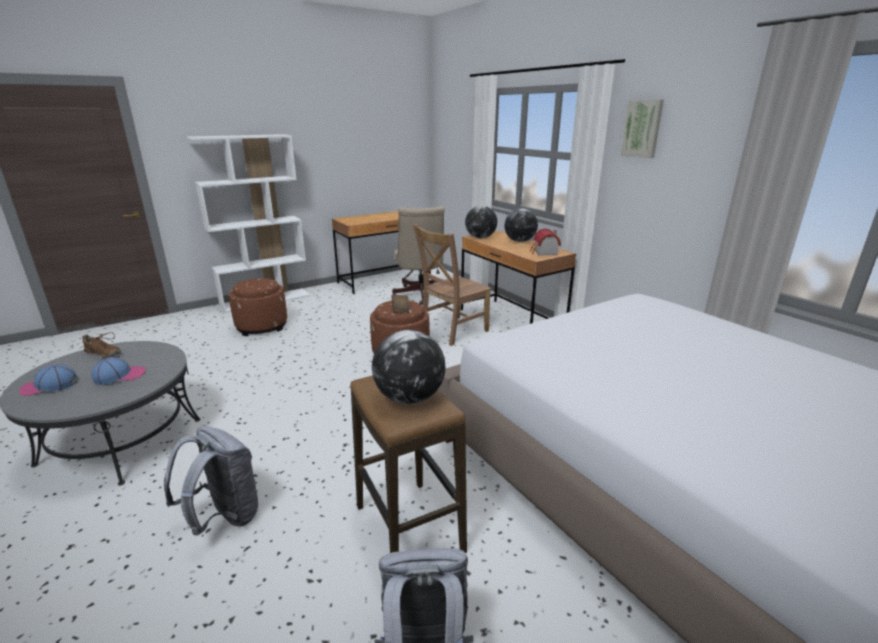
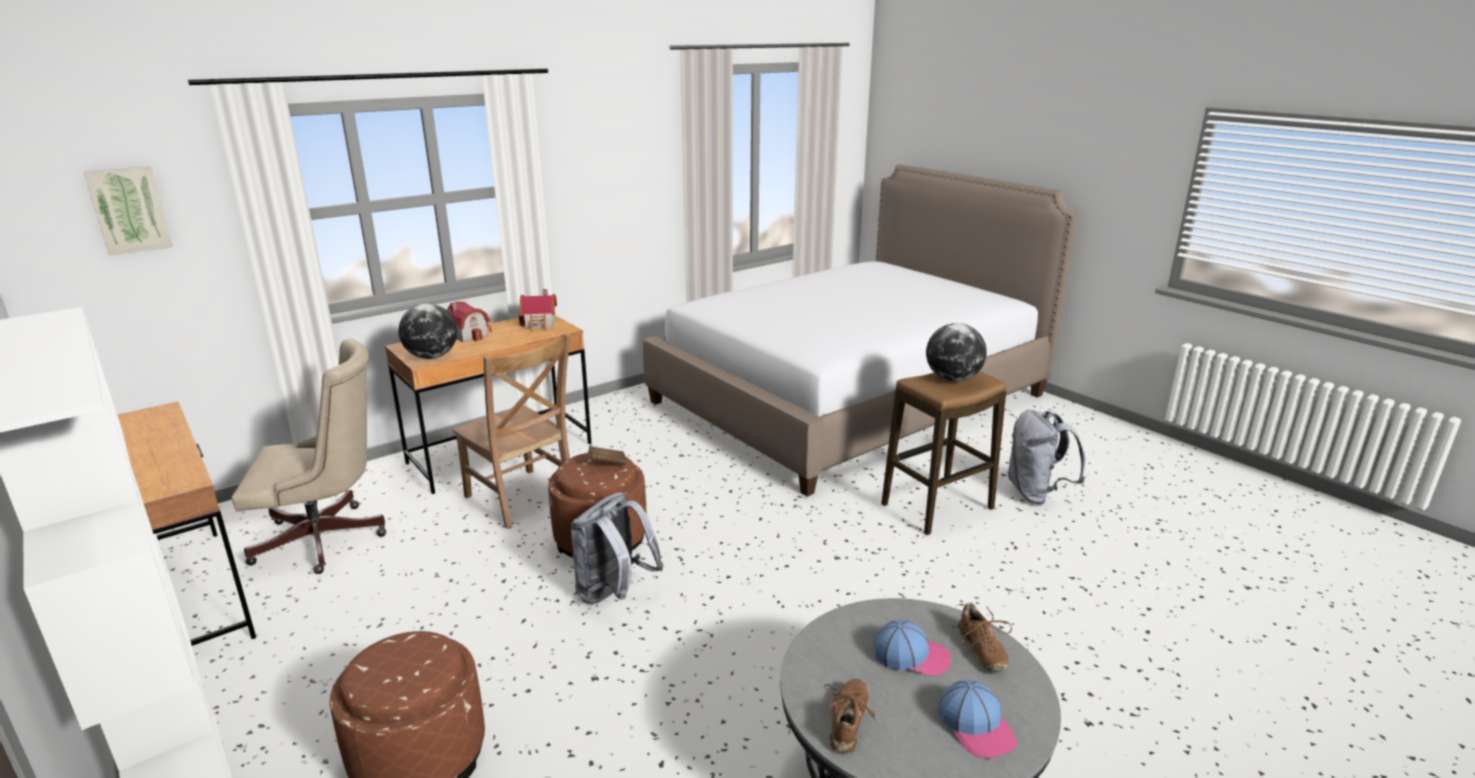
camera: 95 degrees left, 0 degrees up
(93, 399) = (981, 650): none -> brown shoe
(120, 376) = (911, 655): cap -> cap turned 135 degrees clockwise
(224, 517) = (984, 616): grey backpack -> grey backpack (614, 594)
(520, 241) = (470, 334): globe -> toy house
(642, 128) = (569, 145): picture -> picture (129, 210)

